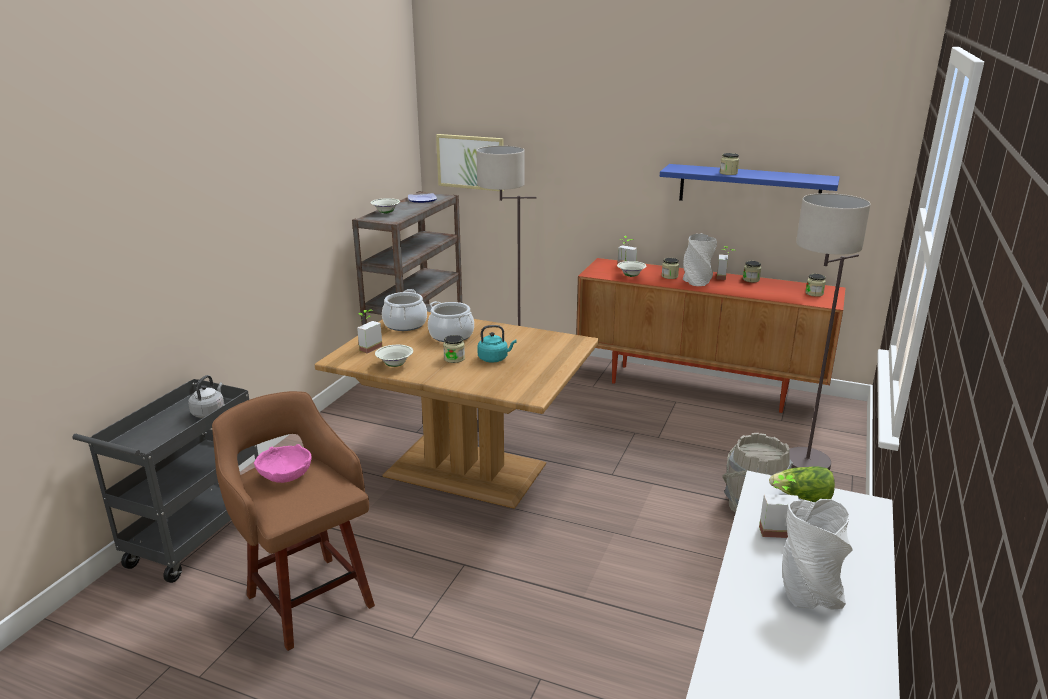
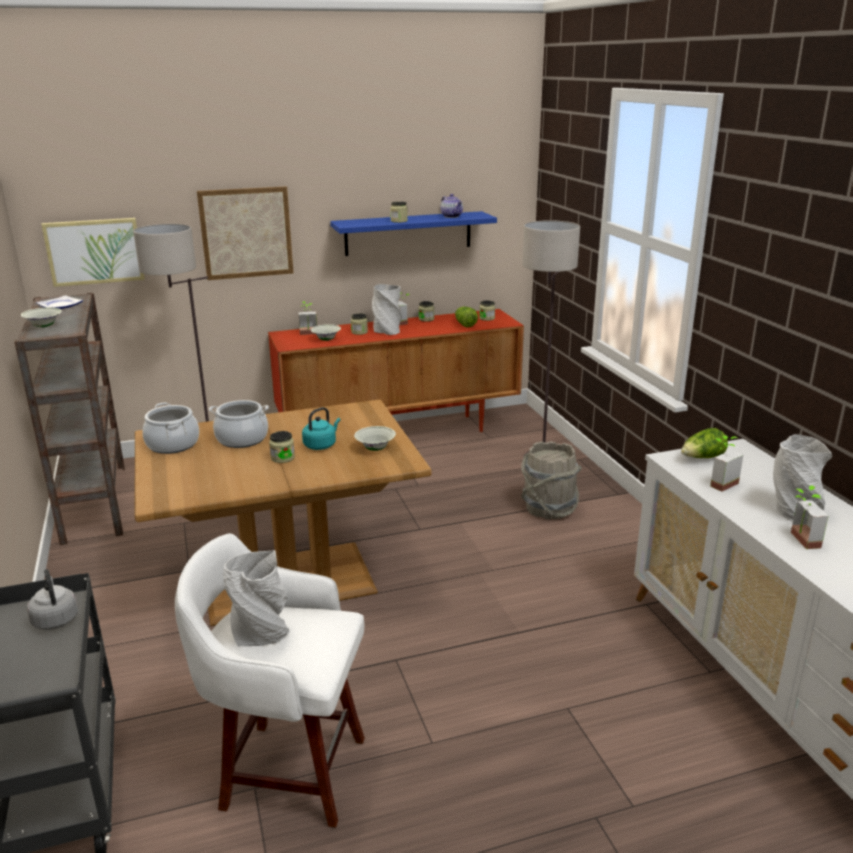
camera: 40 degrees left, 0 degrees up
(286, 475) = (262, 634): pink bowl -> grey vase
(308, 597) = (288, 771): brown stool -> white stool
(367, 347) = (170, 479): potted plant -> potted plant (799, 540)
(395, 365) = (232, 484): white bowl -> white bowl (375, 449)
(590, 163) = (246, 232): none -> picture
(780, 293) = (464, 324): none -> lettuce
(792, 177) = (452, 216): none -> teapot

